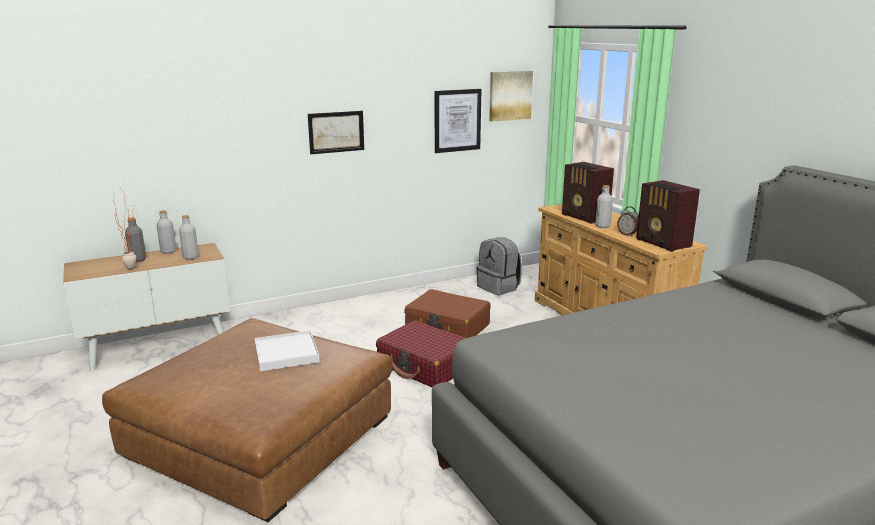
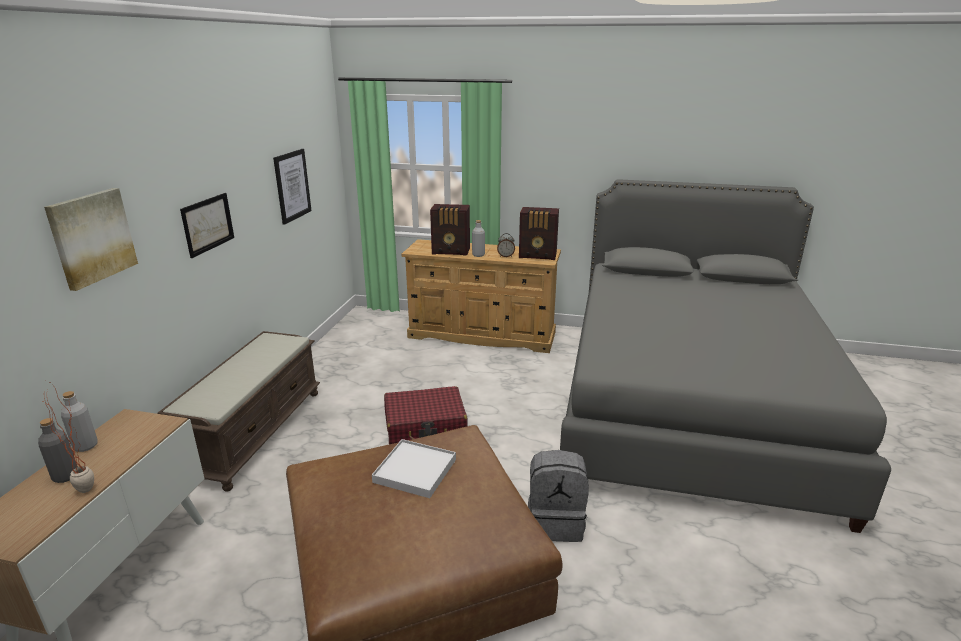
camera: 50 degrees left, 5 degrees up
(190, 257) = (140, 437): grey bottle -> none
(327, 313) = (254, 432): none -> brown bench
(448, 327) = (384, 389): brown suitcase -> none
(499, 287) = (363, 339): grey backpack -> grey backpack (555, 522)
(510, 95) = (319, 152): picture -> picture (91, 237)

